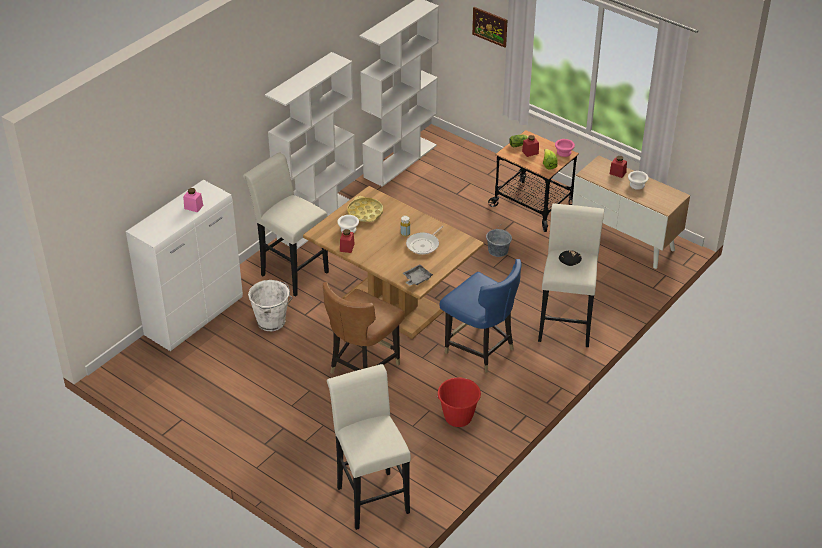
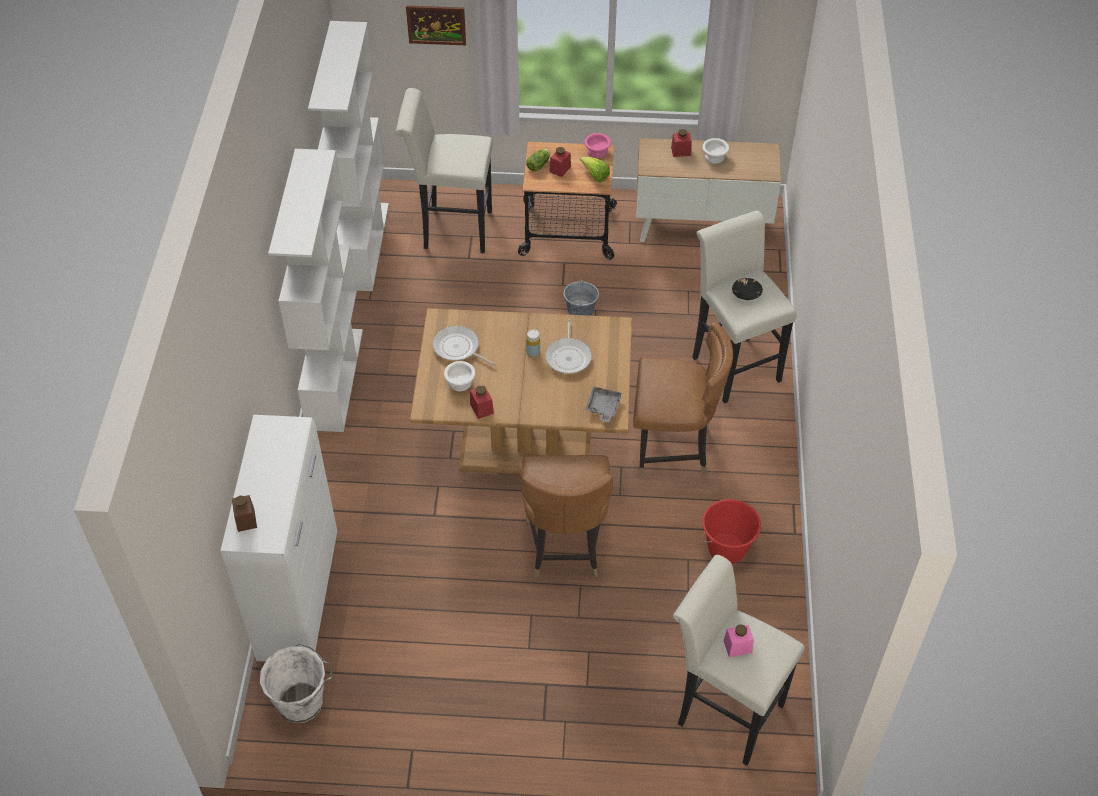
camera: 35 degrees left, 10 degrees up
(151, 224) = (246, 520): none -> brown jar
(193, 207) = (280, 463): pink jar -> pink jar (737, 646)
(272, 322) = (404, 548): white bucket -> white bucket (302, 703)
(291, 271) = (364, 465): white stool -> white stool (451, 229)
(365, 212) = (458, 348): yellow tray -> frying pan
(480, 349) = (673, 448): blue chair -> brown chair

